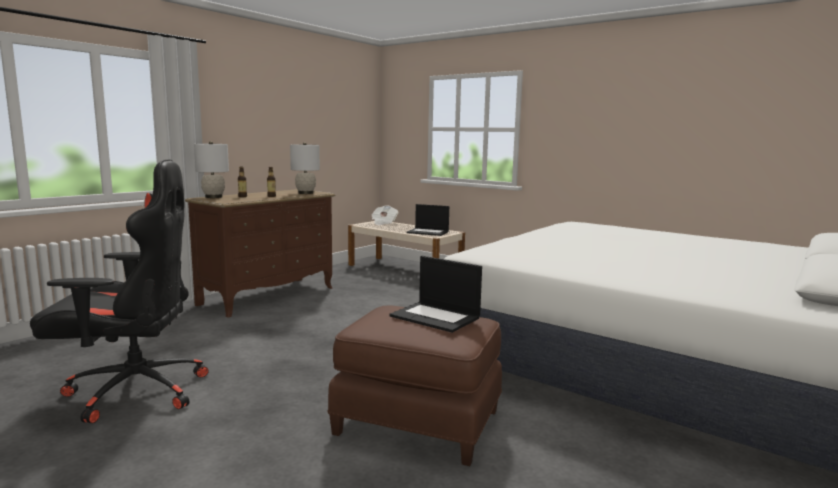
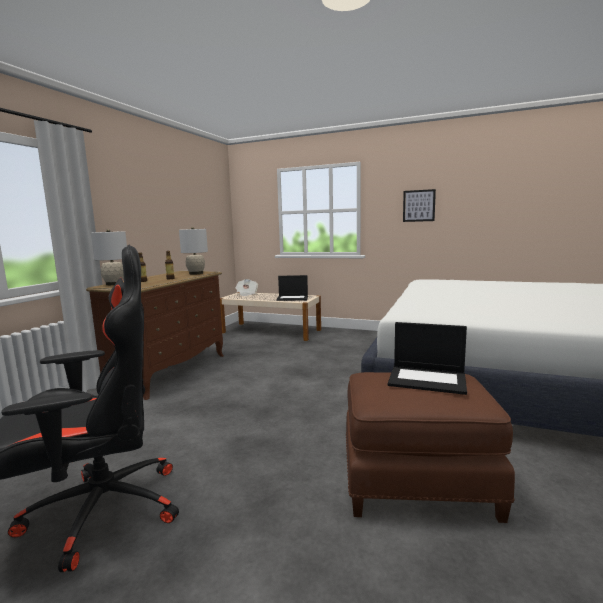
camera: 15 degrees left, 0 degrees up
(587, 128) = (419, 205): none -> picture

